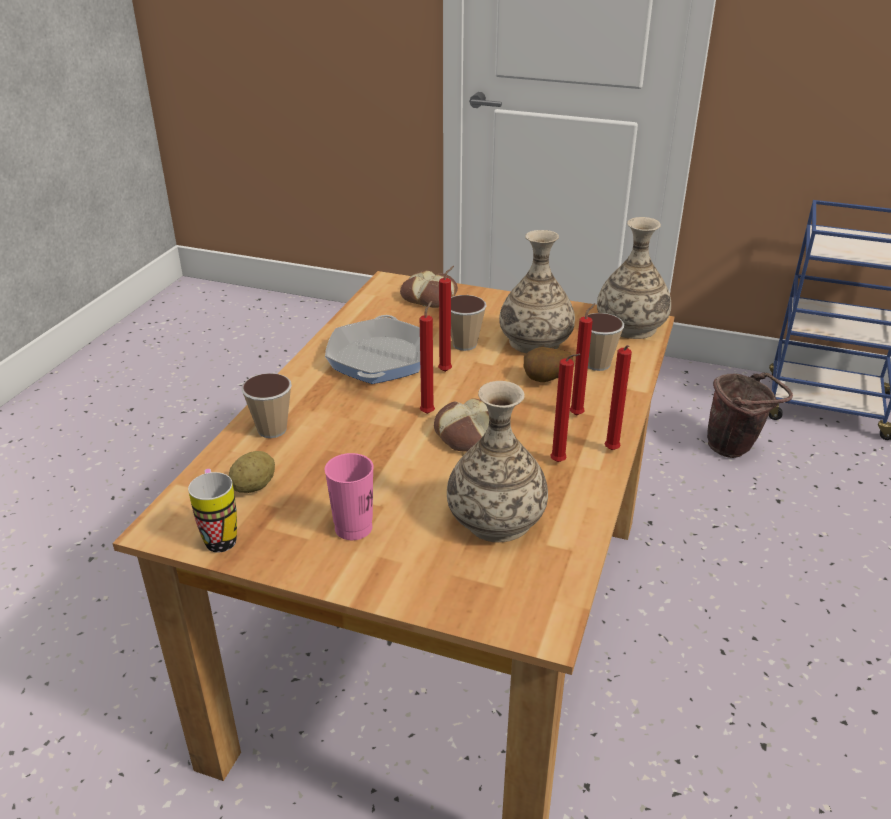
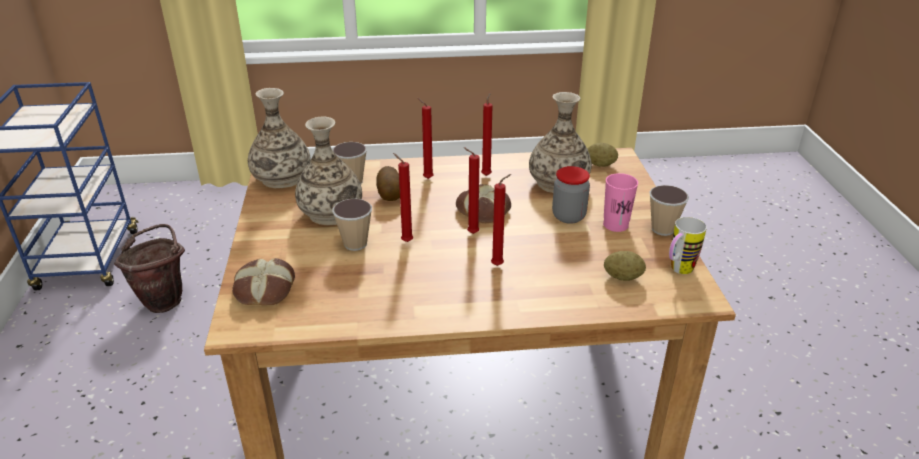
camera: 115 degrees left, 0 degrees up
(272, 430) = (555, 297): cup -> cup (662, 229)
(379, 358) = (408, 280): frying pan -> none
(405, 495) = (568, 216): none -> jar
(526, 589) = (600, 165): none -> potato
(611, 451) = (460, 161): red candle -> red candle (499, 265)

